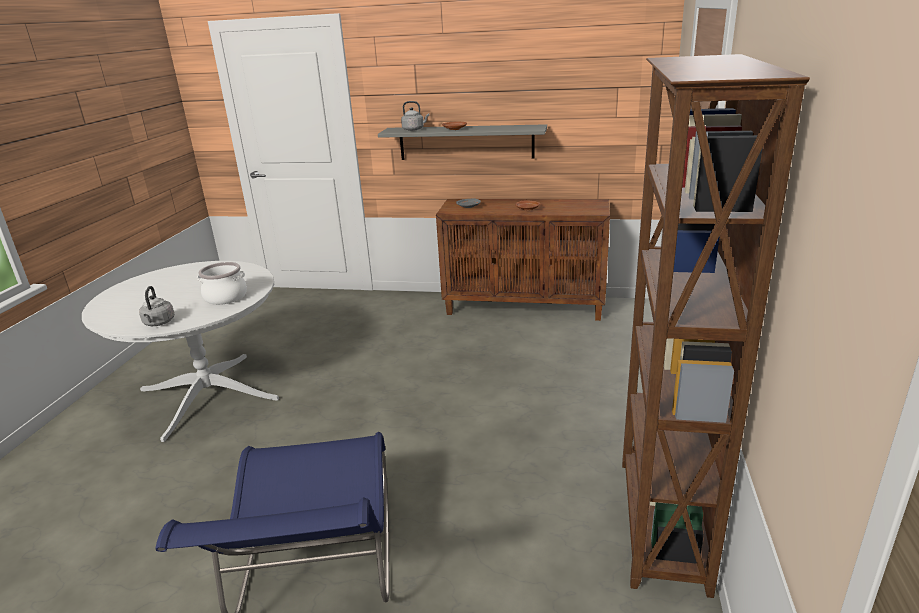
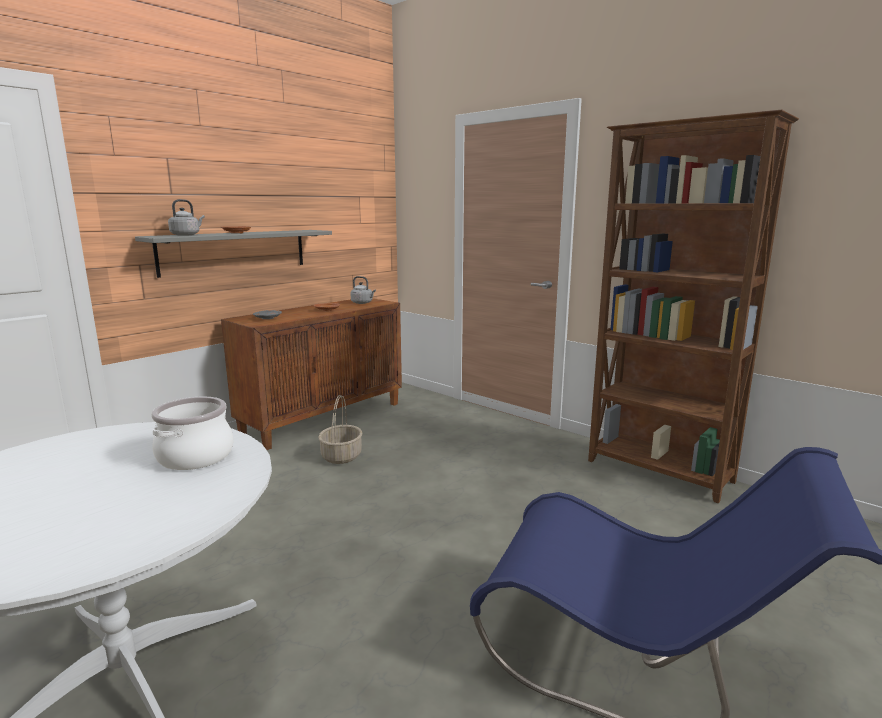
camera: 60 degrees left, 10 degrees down
(159, 323) = (183, 517): grey kettle -> grey kettle (363, 303)
(471, 343) = (341, 456): none -> basket

